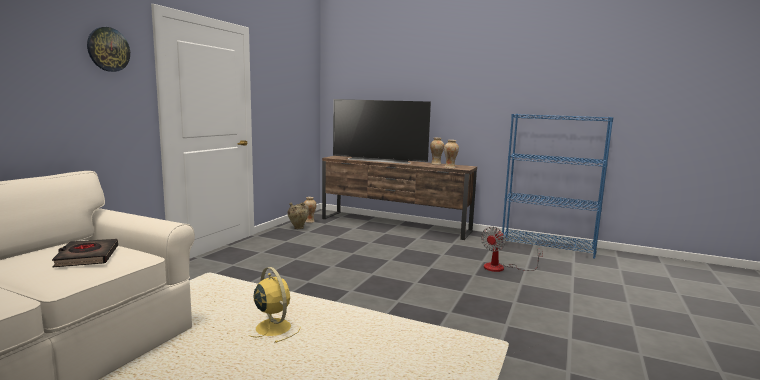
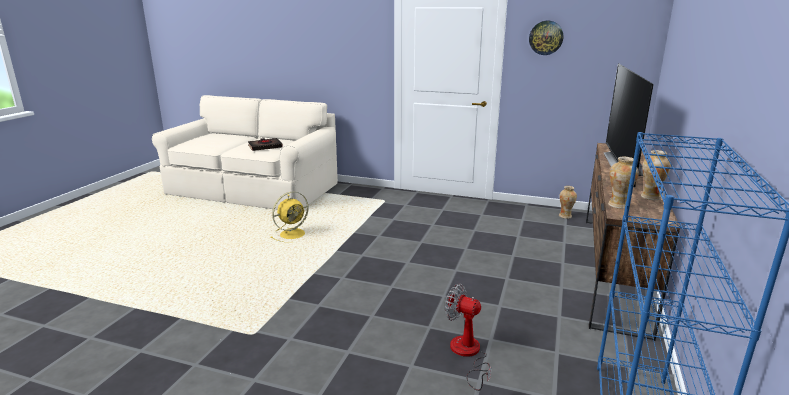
camera: 85 degrees right, 10 degrees up
(108, 49) = (358, 22): wall clock -> wall clock (546, 37)
(298, 228) = (532, 214): beige vase -> none

